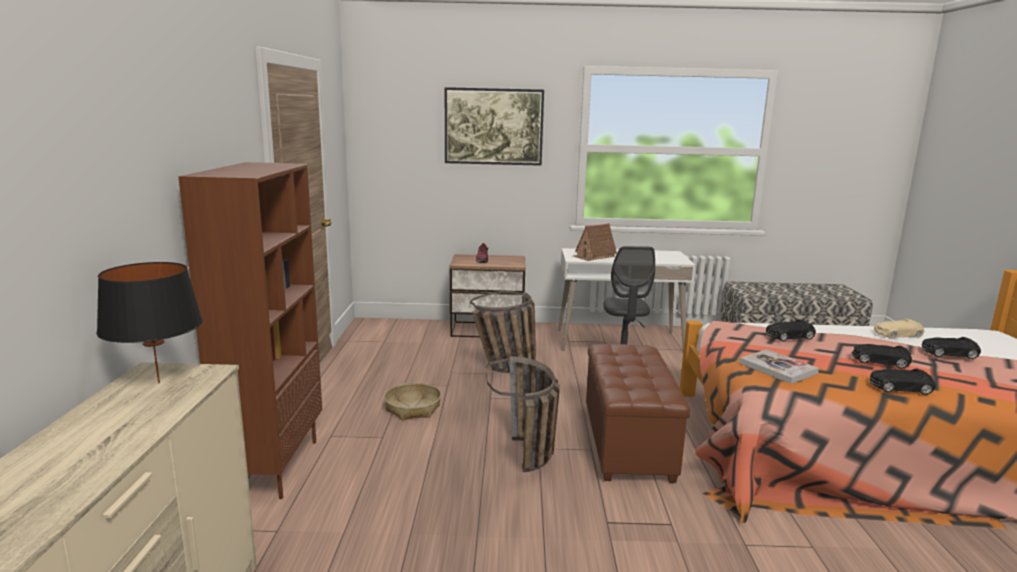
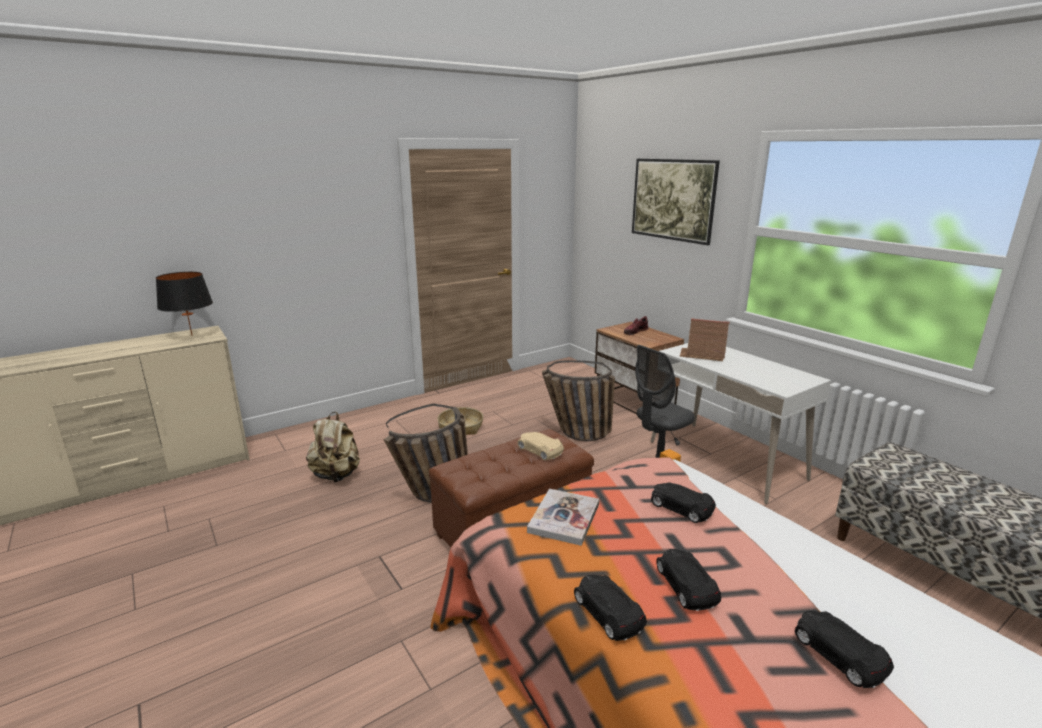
camera: 55 degrees right, 5 degrees up
(274, 467) = (345, 422): brown bookcase -> none
(408, 507) = (336, 475): none -> beige backpack
(897, 335) = (867, 597): beige toy car -> beige toy car (539, 450)

